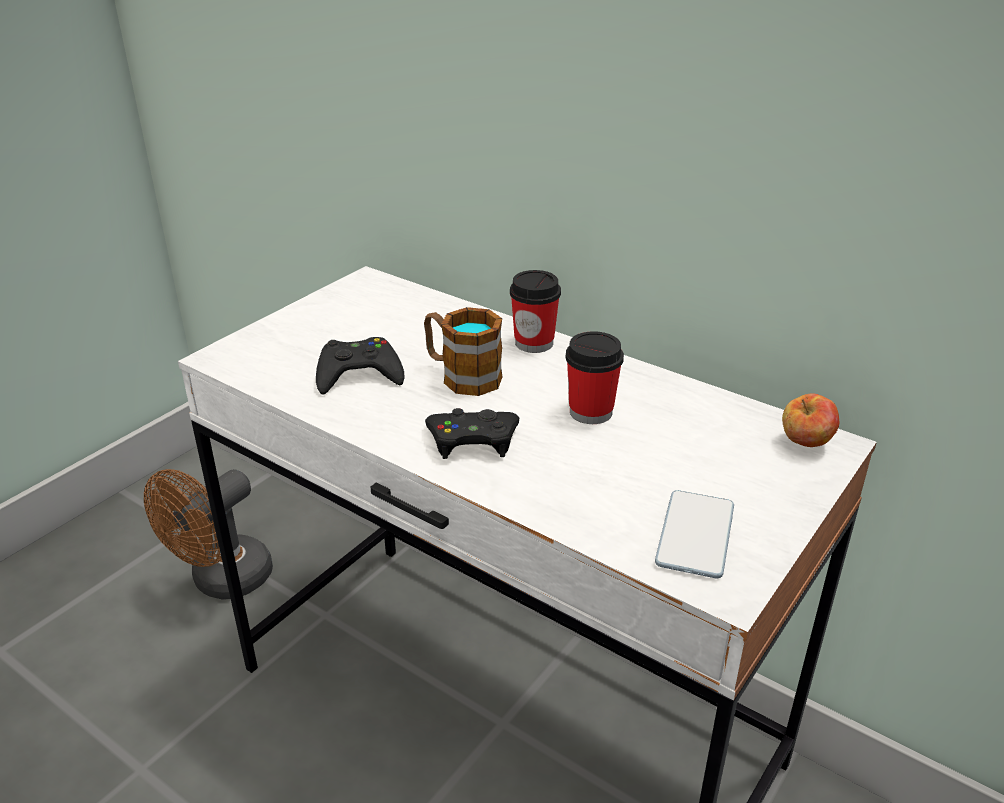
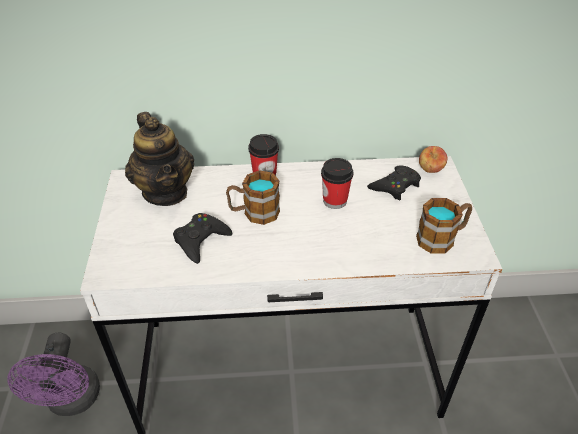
camera: 40 degrees left, 10 degrees up
(223, 582) = (72, 402): brown fan -> purple fan
(390, 310) = (166, 192): none -> teapot
(473, 440) = (303, 245): black game controller -> black game controller (395, 186)
(695, 535) = (441, 238): phone -> mug

